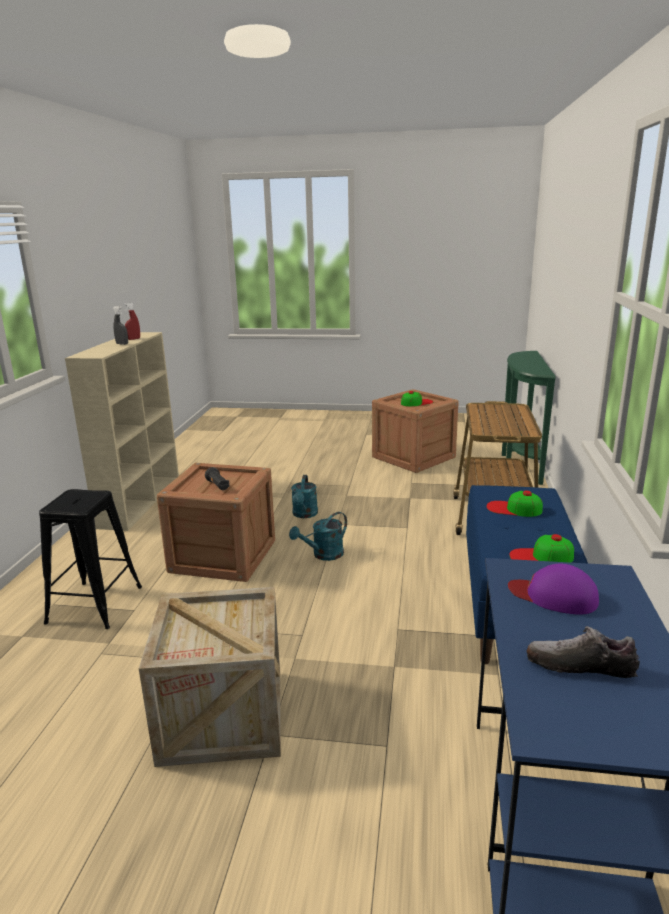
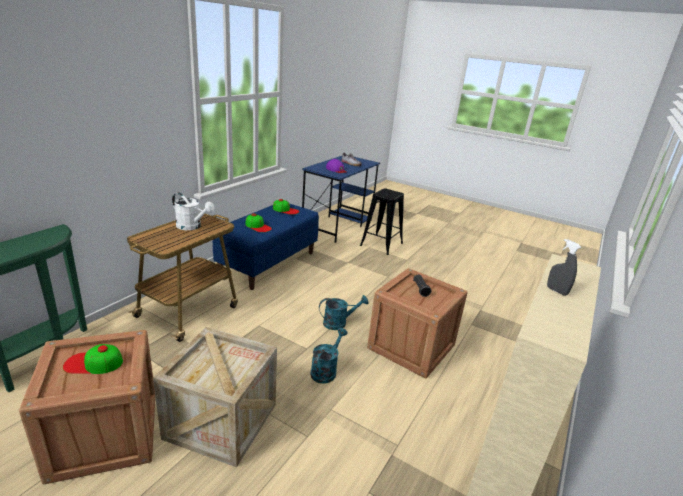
camera: 160 degrees left, 5 degrees up
(95, 604) = (498, 336): black stool -> black stool (381, 244)
(133, 339) = (551, 309): red spray bottle -> none
(222, 715) = (423, 268): crate -> crate (221, 421)
(506, 424) = (192, 227): none -> white watering can

